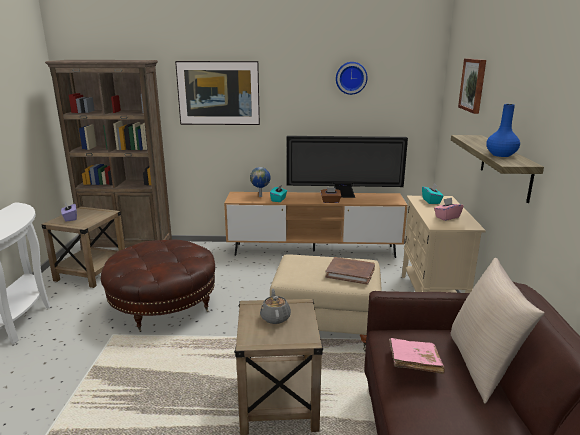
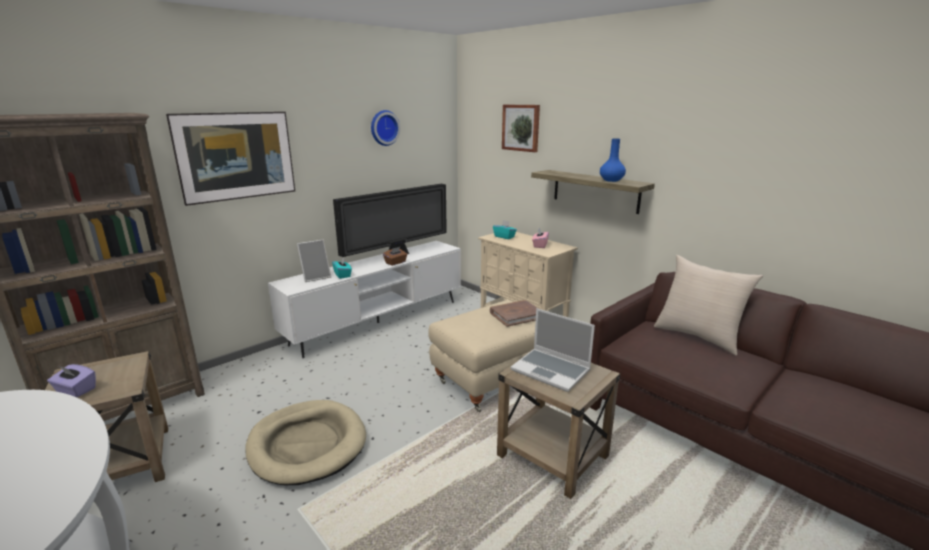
camera: 45 degrees left, 0 degrees up
(164, 305) = (307, 444): brown ottoman -> beige dog bed
(261, 196) = (316, 277): globe -> picture frame
(275, 317) = (551, 370): grey teapot -> laptop
(313, 251) = (378, 322): brown tv stand -> white tv stand
(413, 364) = (675, 354): pink book -> none

